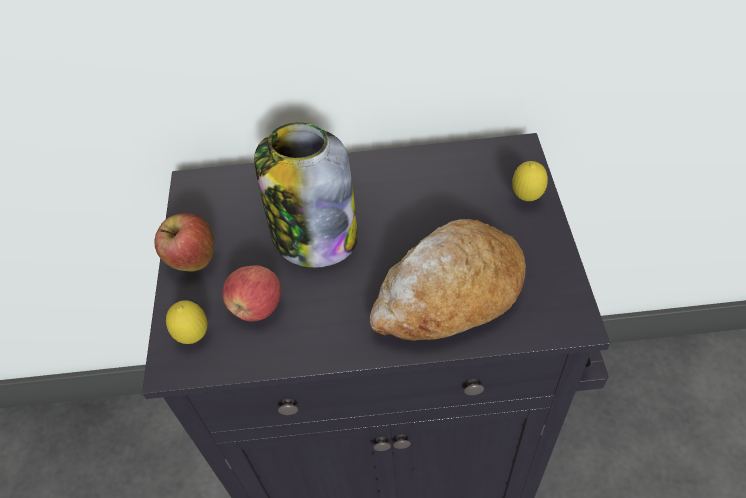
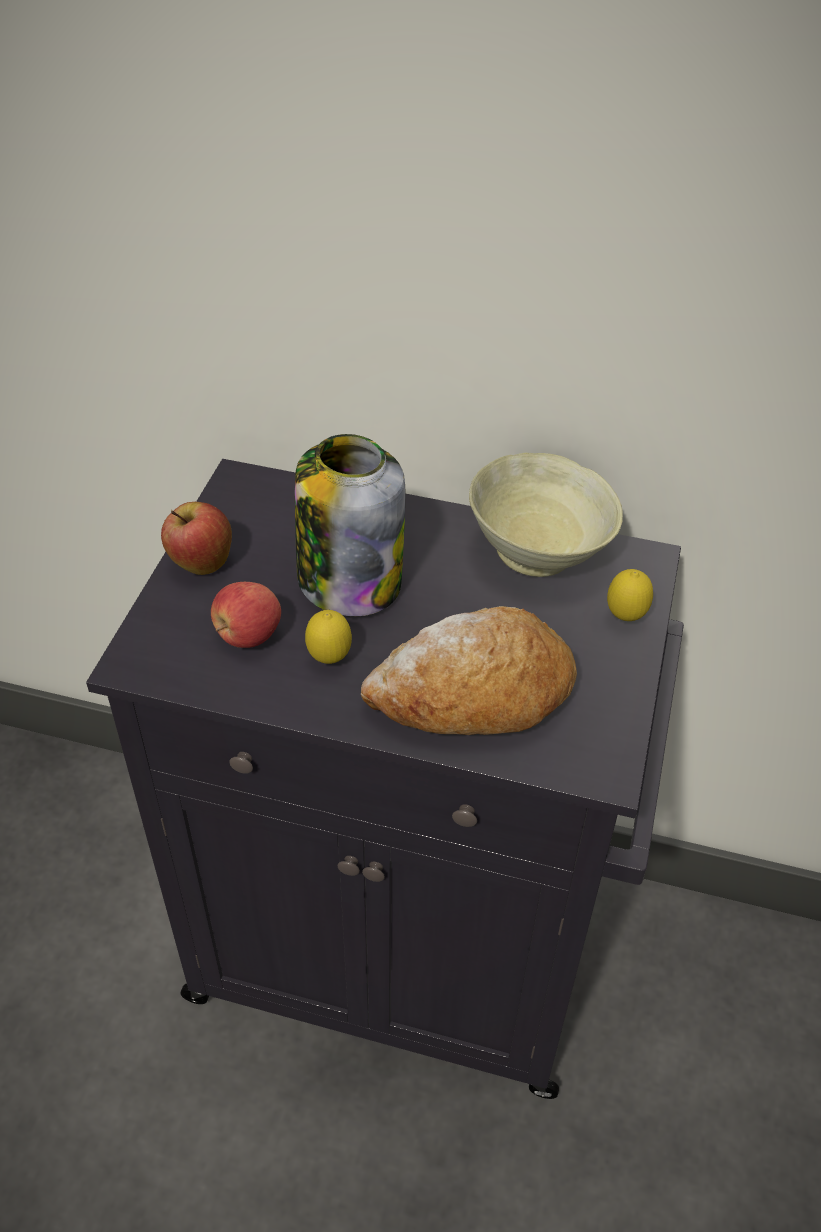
camera: 15 degrees right, 5 degrees down
(194, 337) = (166, 643): lemon -> lemon (329, 659)
(443, 170) = (540, 554): none -> beige bowl

